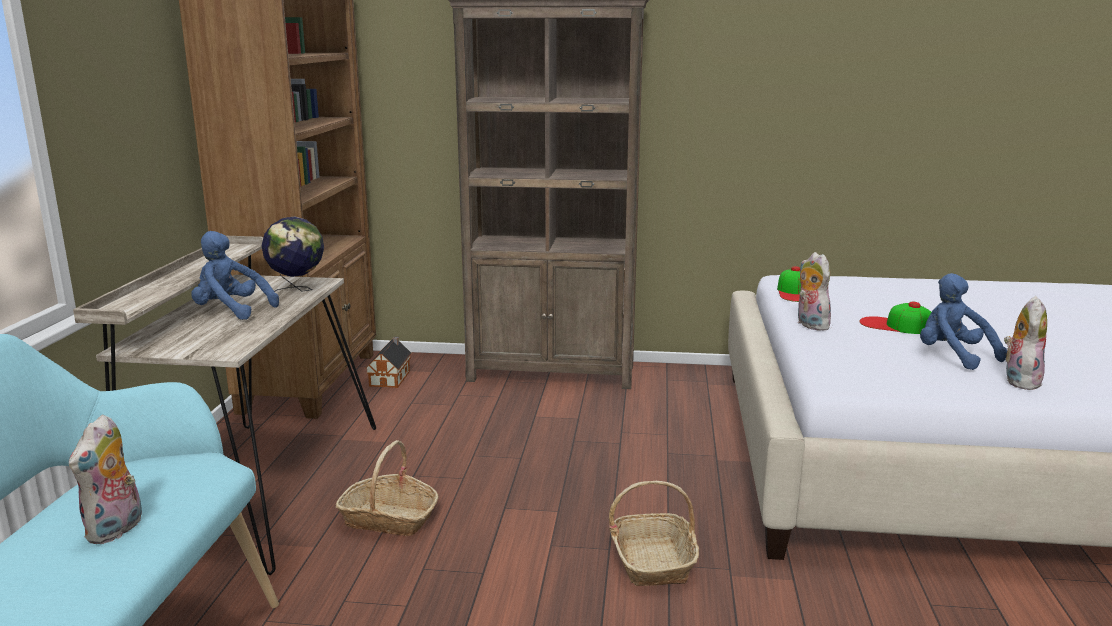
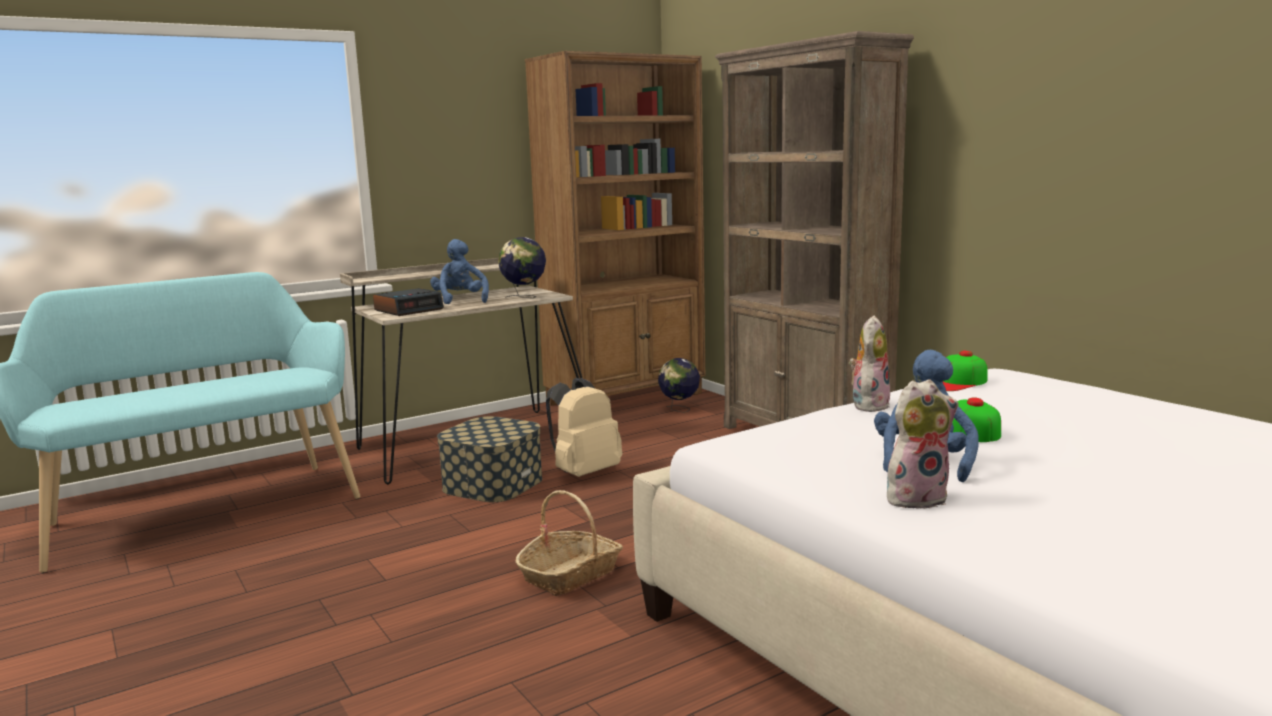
camera: 50 degrees right, 5 degrees down
(116, 530) = (218, 386): plush toy -> none
(212, 338) = (409, 309): none -> alarm clock
(389, 518) = (493, 483): basket -> storage box
(391, 378) = (679, 410): toy house -> globe
(450, 470) = (584, 473): none -> beige backpack

